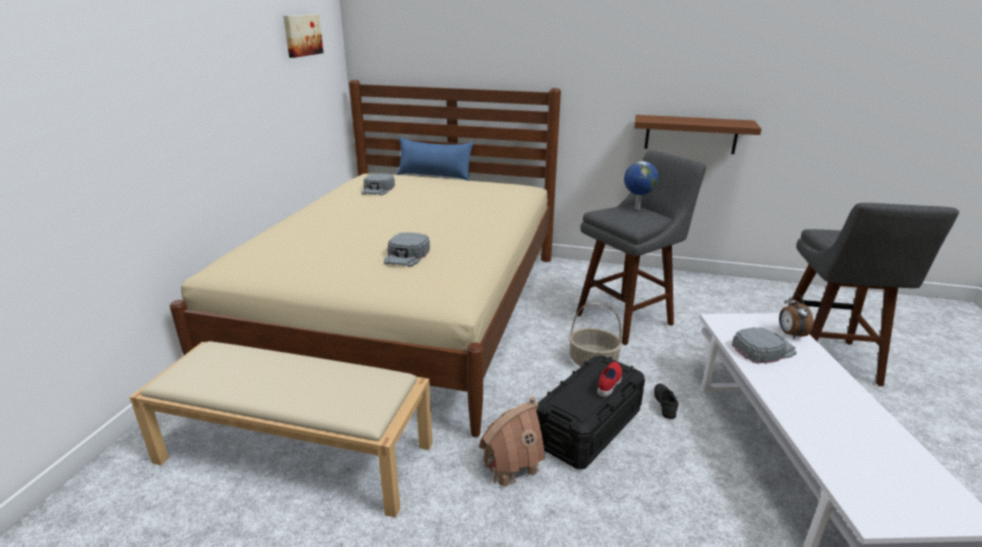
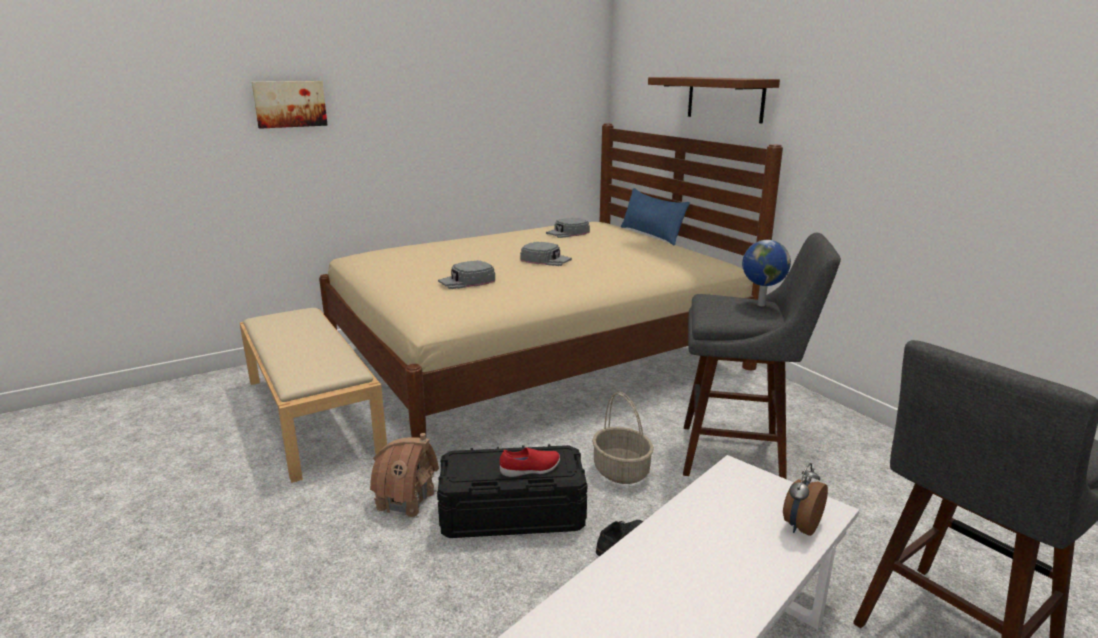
camera: 45 degrees right, 5 degrees down
(302, 35) = (541, 74): picture -> picture (290, 104)
(691, 134) = (949, 229): brown shelf -> brown shelf (725, 99)
(763, 349) = (722, 518): grey cap -> grey cap (546, 259)

